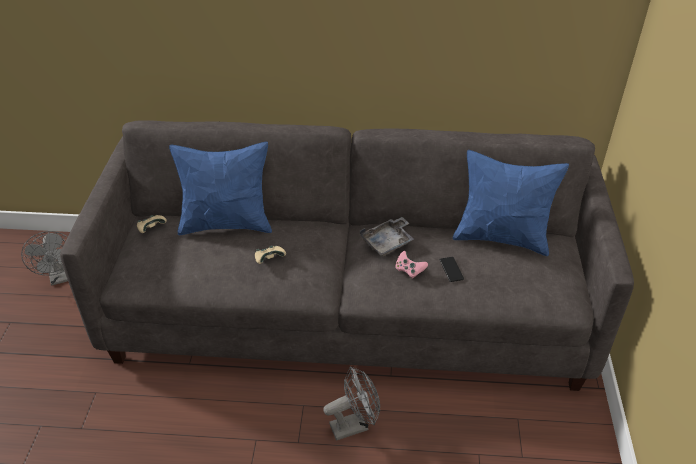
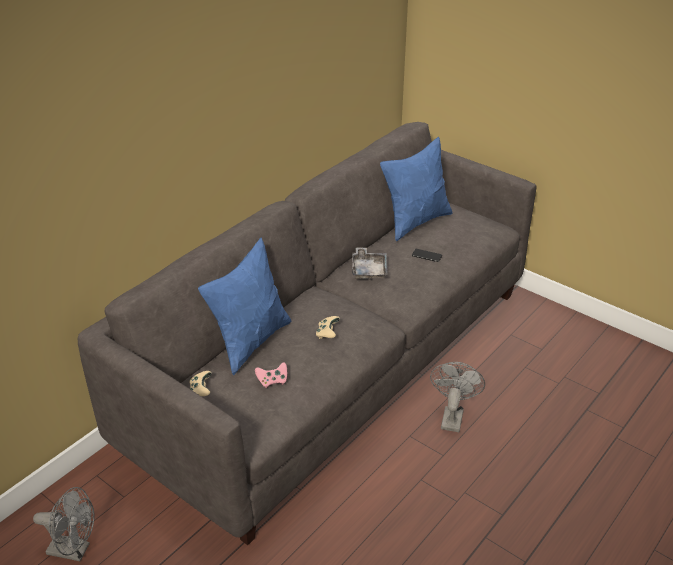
camera: 55 degrees left, 5 degrees down
(409, 270) = (409, 273): pink game controller -> pink game controller (272, 381)

